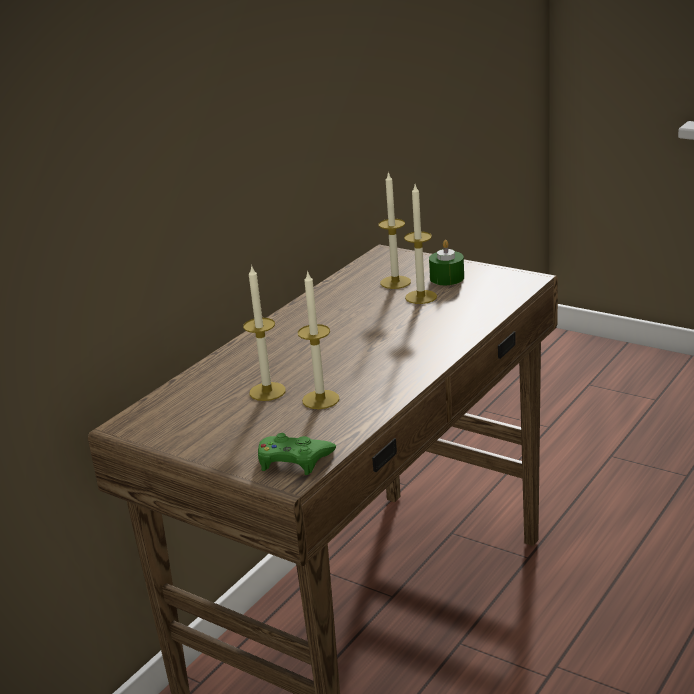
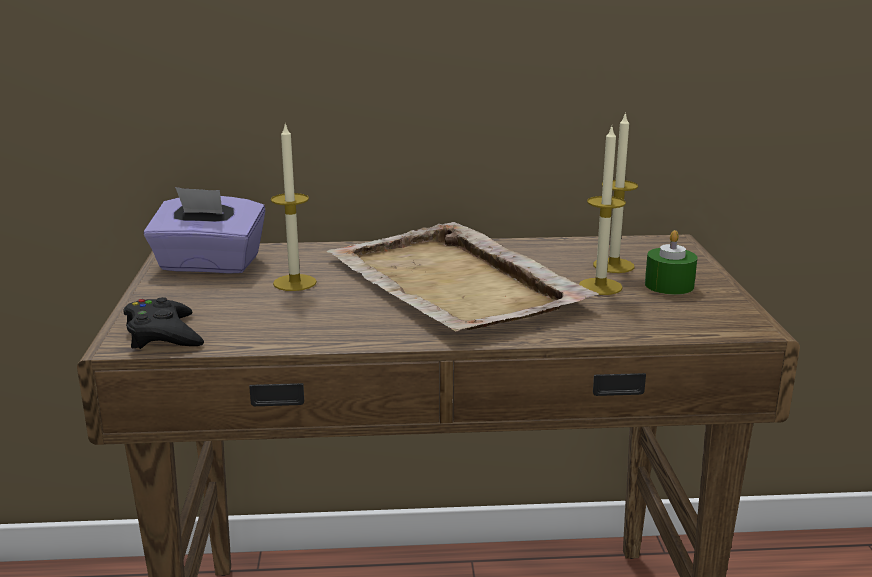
camera: 50 degrees right, 5 degrees down
(177, 417) = (209, 265): none -> purple tissue box
(293, 460) = (163, 334): green game controller -> black game controller
(320, 399) = (302, 309): candle -> none
(352, 338) = (454, 284): none -> beige tray

